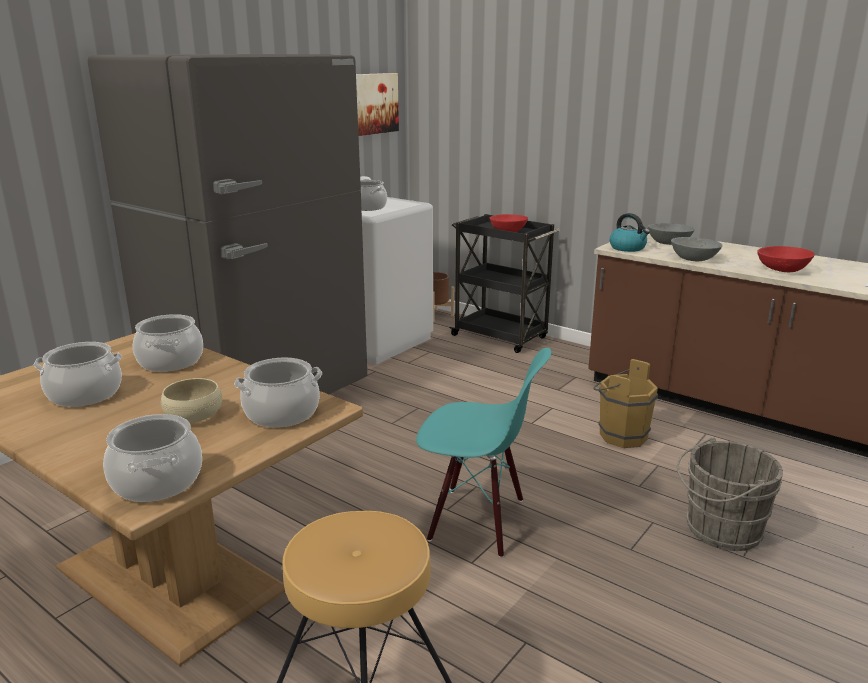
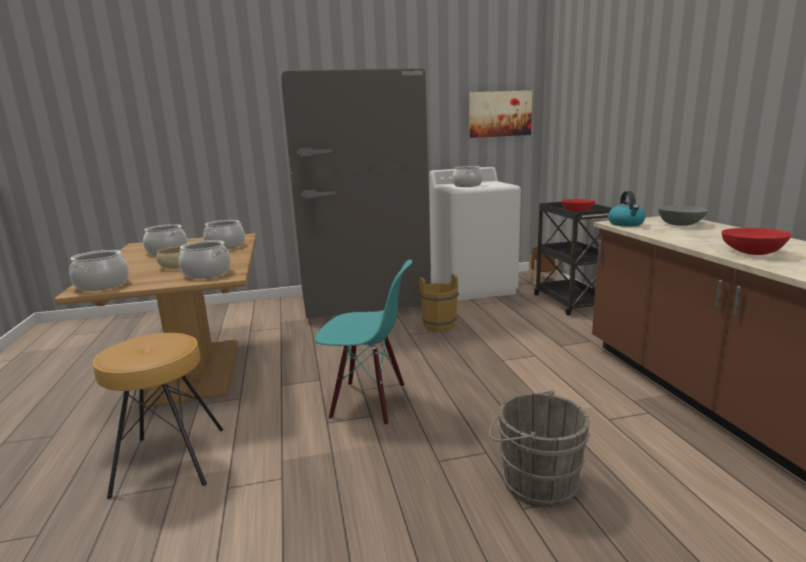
camera: 40 degrees right, 5 degrees down
(477, 520) = (368, 402): turquoise chair -> turquoise chair turned 45 degrees counterclockwise
(619, 435) = (560, 388): brown bucket -> brown bucket (438, 324)
(694, 259) = (670, 236): grey bowl -> none

